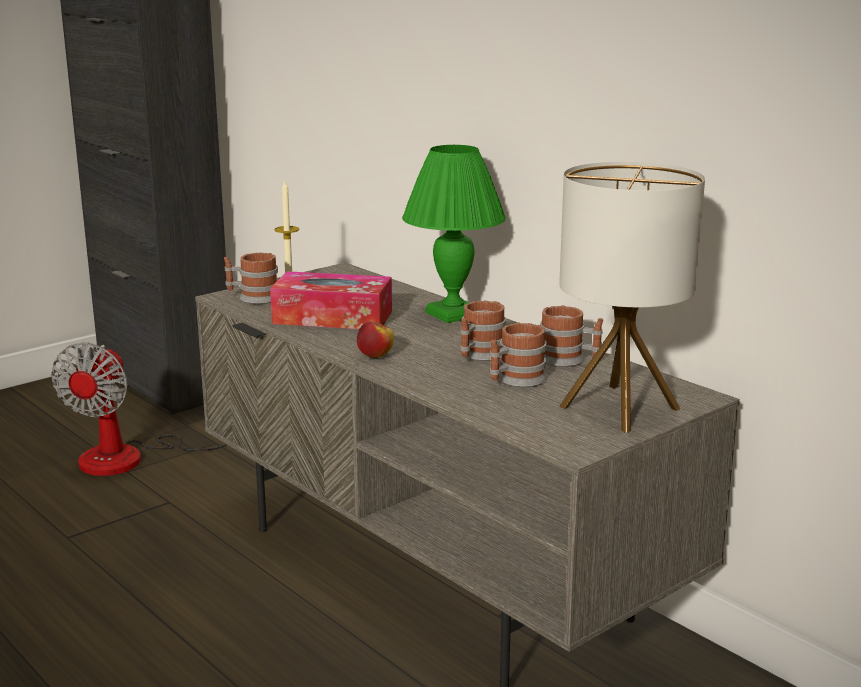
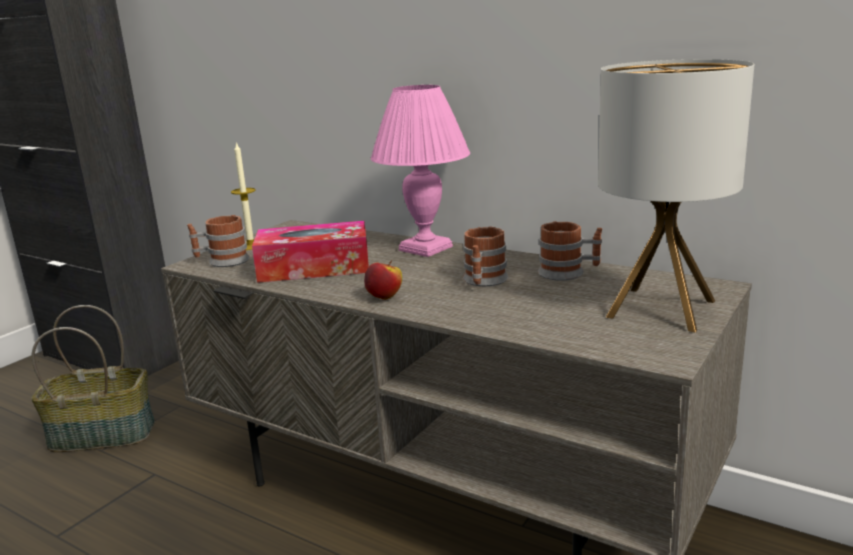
camera: 15 degrees left, 0 degrees up
(134, 457) = (104, 434): fan -> basket
(452, 314) = (425, 249): green table lamp -> pink table lamp
(515, 381) = (540, 299): mug -> none

